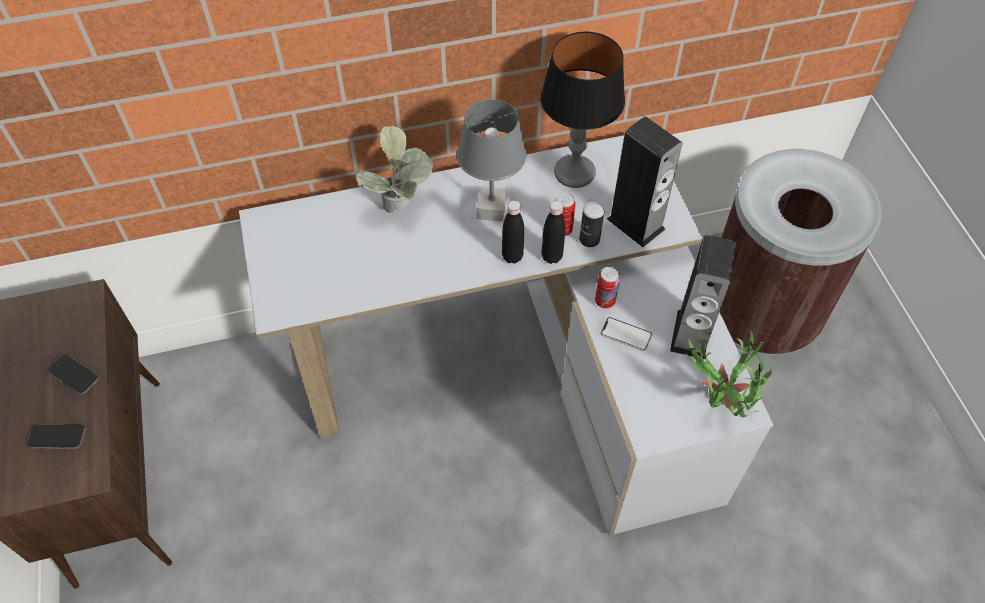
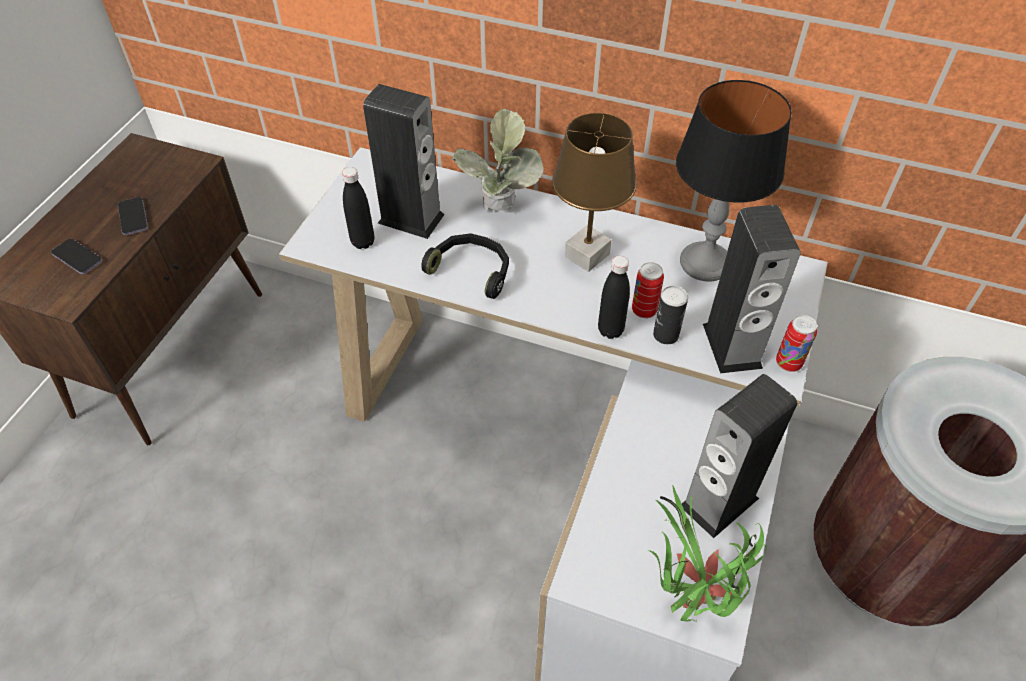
camera: 35 degrees right, 5 degrees down
(337, 249) = (411, 219): none -> speaker
(419, 265) = (472, 270): none -> black headphones
(491, 209) = (587, 255): grey table lamp -> brown table lamp
(512, 256) = (569, 309): black bottle -> black bottle (363, 242)
(604, 301) = (647, 413): can -> can (788, 363)
(626, 334) = (642, 459): phone -> none

